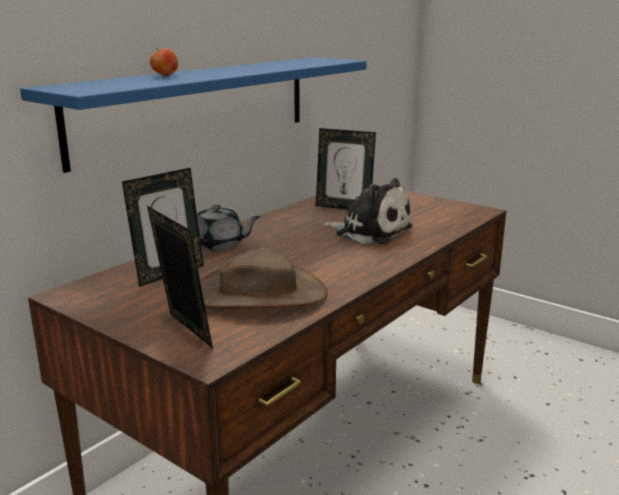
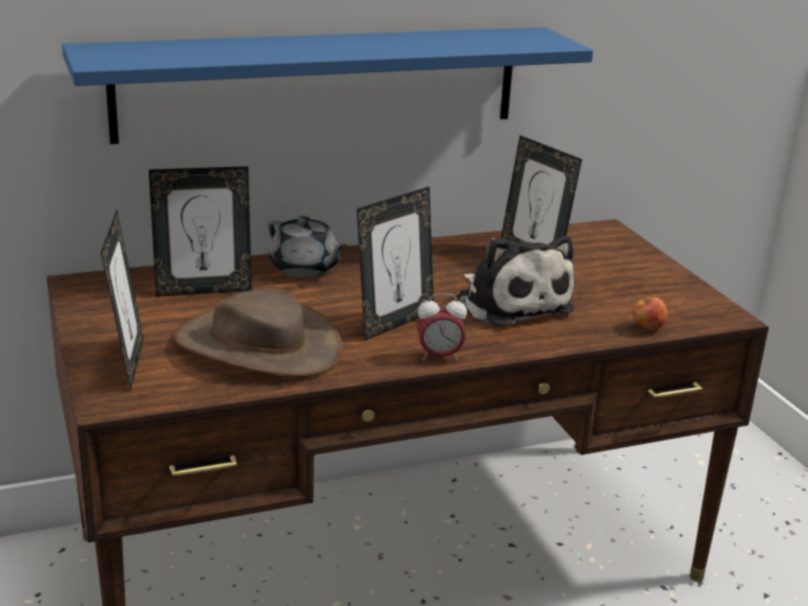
camera: 30 degrees right, 5 degrees up
(164, 75) = (248, 44): apple -> apple (647, 328)
(322, 258) = (394, 323): none -> picture frame
(377, 268) = (439, 357): none -> alarm clock

